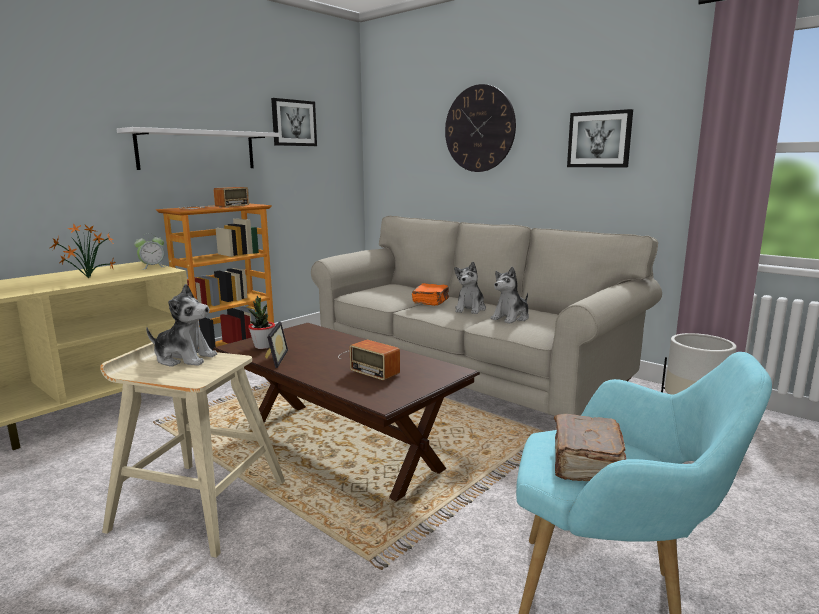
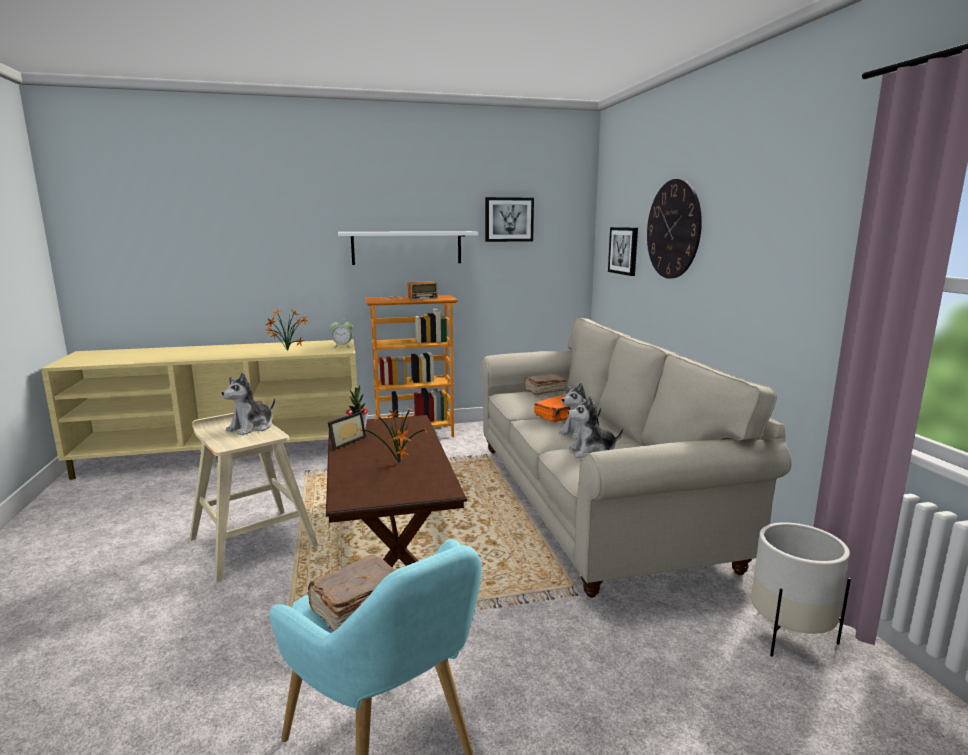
camera: 35 degrees right, 0 degrees up
(184, 358) = (252, 427): plush toy -> plush toy turned 75 degrees clockwise
(368, 363) = (398, 464): radio -> potted plant
(383, 286) = (544, 391): none -> brown book
(599, 139) = (771, 252): picture -> picture (624, 250)

